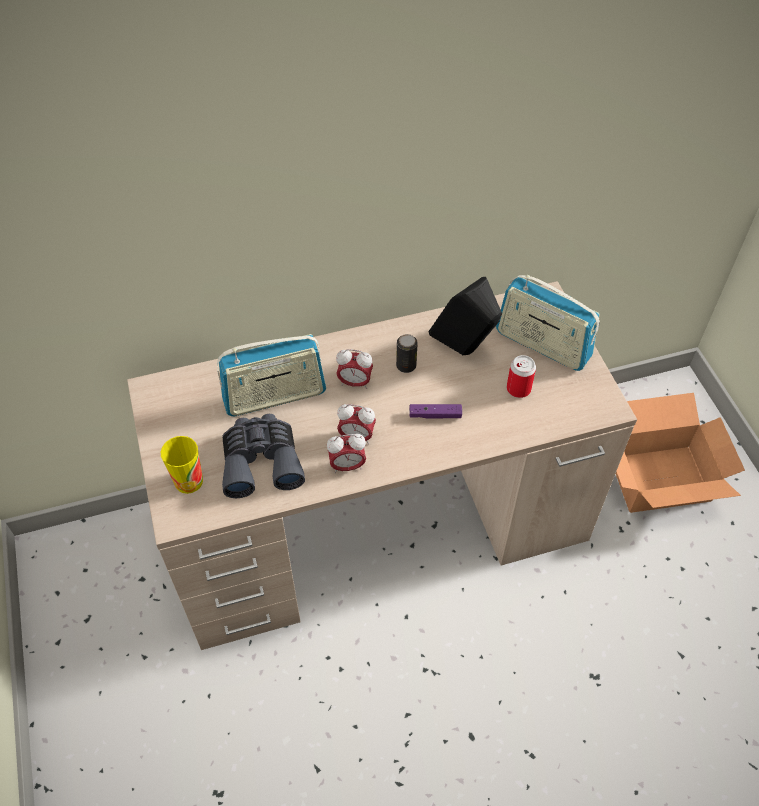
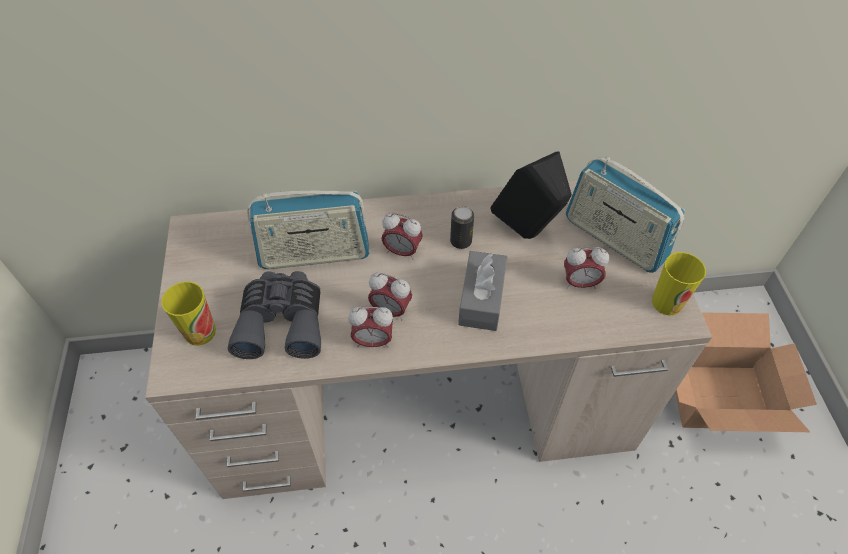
camera: 10 degrees right, 0 degrees up
(435, 415) = (481, 299): purple game controller -> grey tissue box
(518, 389) = (580, 283): can -> alarm clock
(595, 395) = (667, 302): none -> cup

